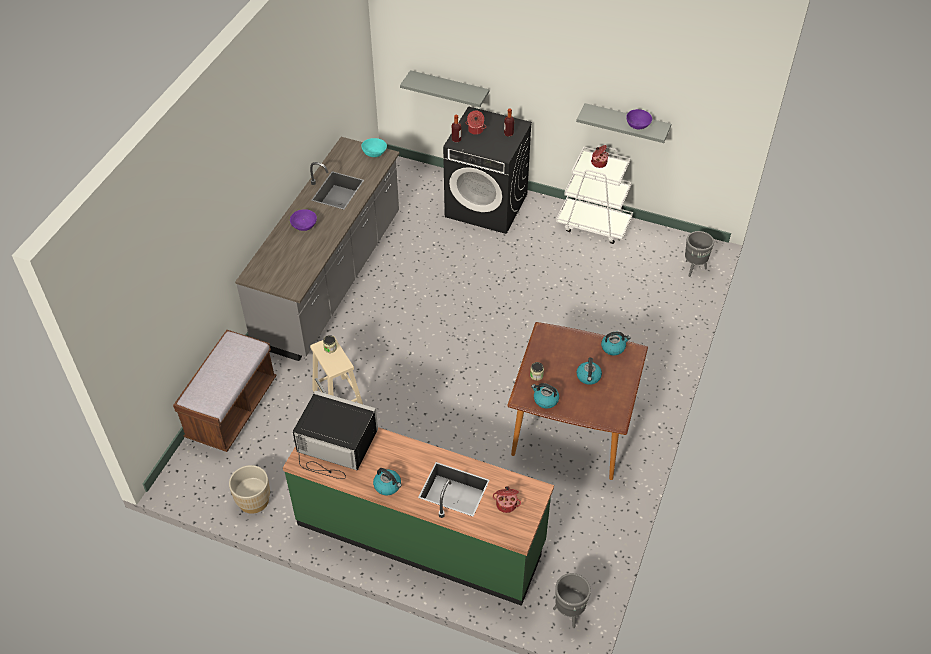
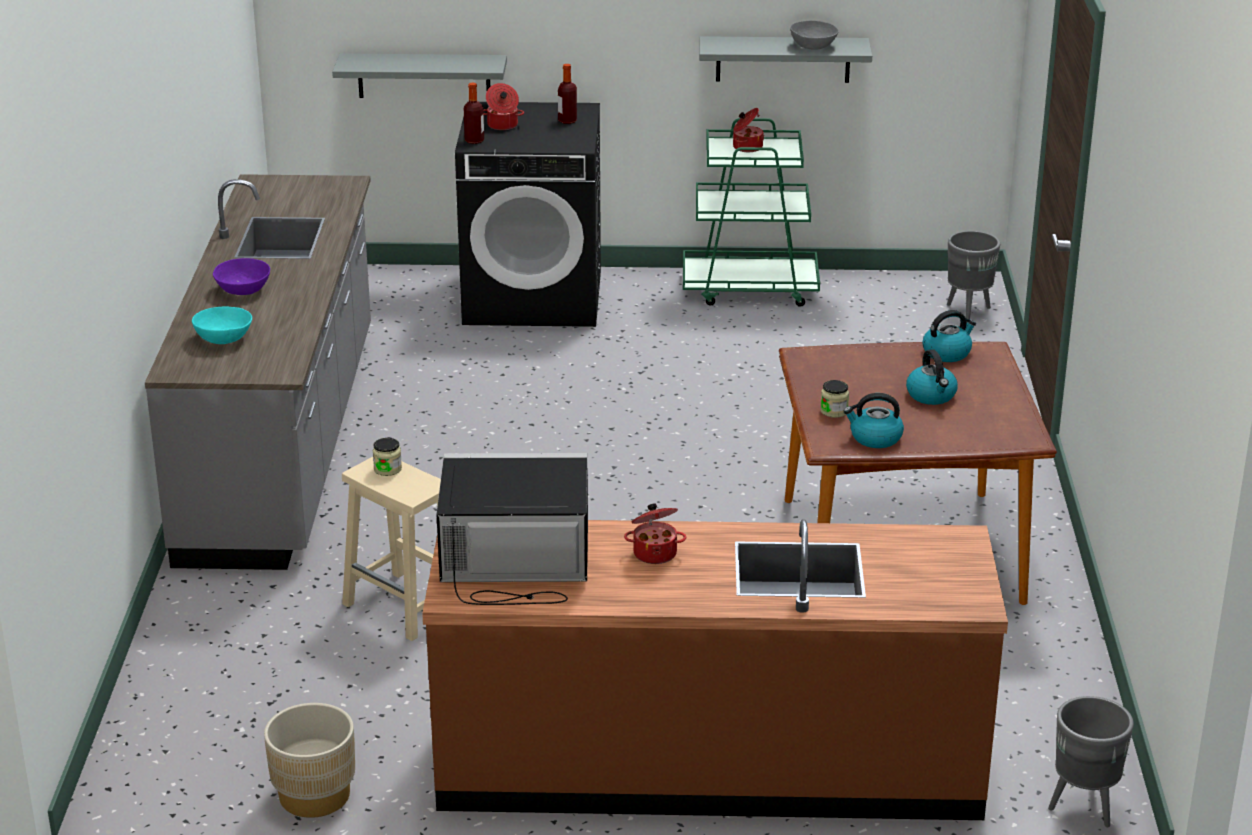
camera: 20 degrees left, 20 degrees down
(232, 409) = (182, 669): brown bench -> none
(374, 153) = (322, 184): turquoise bowl -> turquoise bowl (223, 338)
(388, 486) = (664, 592): kettle -> none
(421, 534) = (709, 763): green counter -> brown counter
(506, 504) = (917, 567): cooking pot -> cooking pot (655, 553)
(594, 224) = (750, 288): white cart -> green cart
(638, 125) = (813, 46): purple bowl -> grey bowl

